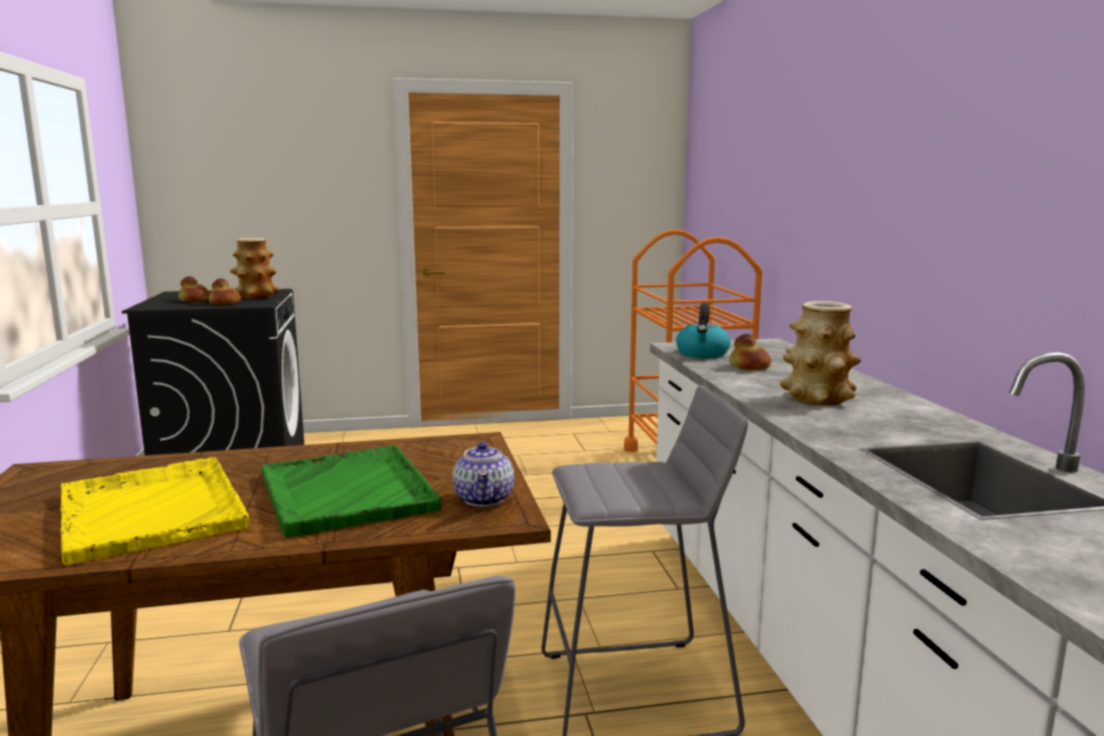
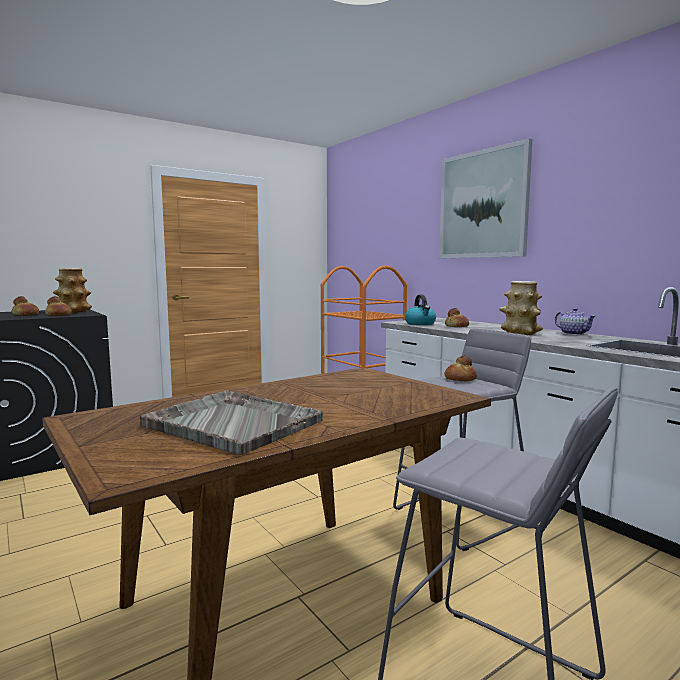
camera: 25 degrees left, 5 degrees down
(151, 510) = (232, 423): yellow tray -> grey tray
(347, 493) = (343, 399): green tray -> none
(484, 498) = (427, 391): teapot -> teapot (573, 333)
(642, 473) = (459, 379): none -> bread
(865, 135) = (483, 204): none -> picture

